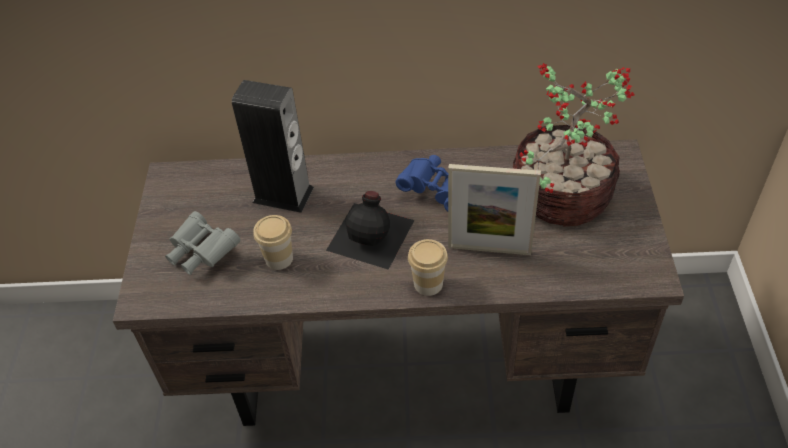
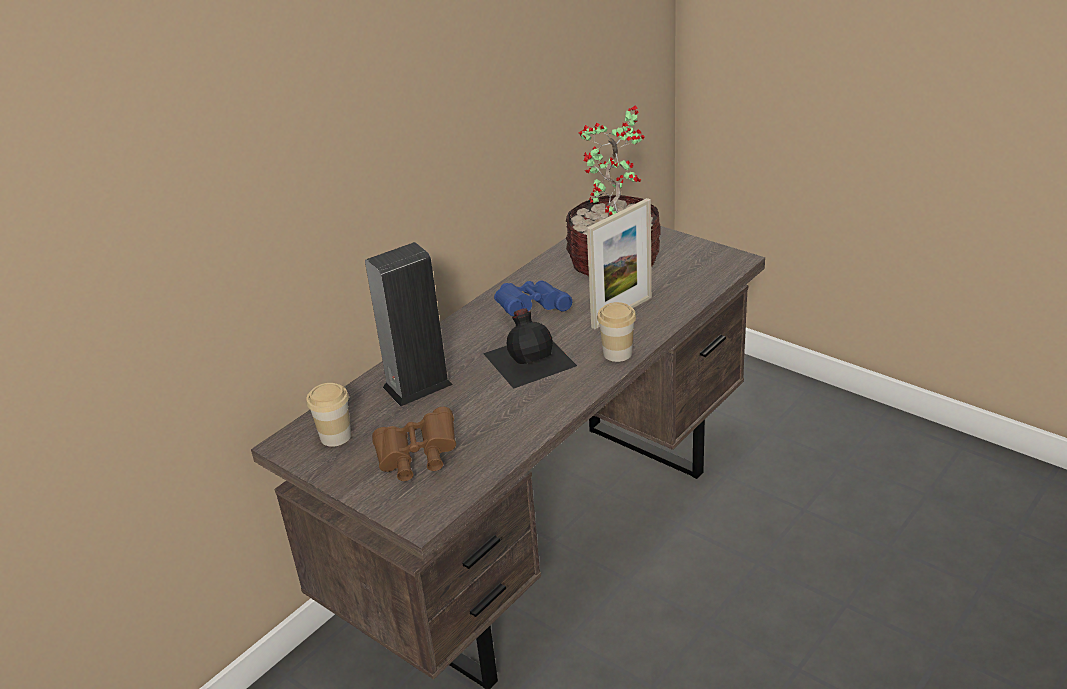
camera: 50 degrees left, 15 degrees down
(202, 253) = (417, 459): grey binoculars -> brown binoculars
(279, 258) = (487, 417): cup -> cup (335, 436)

